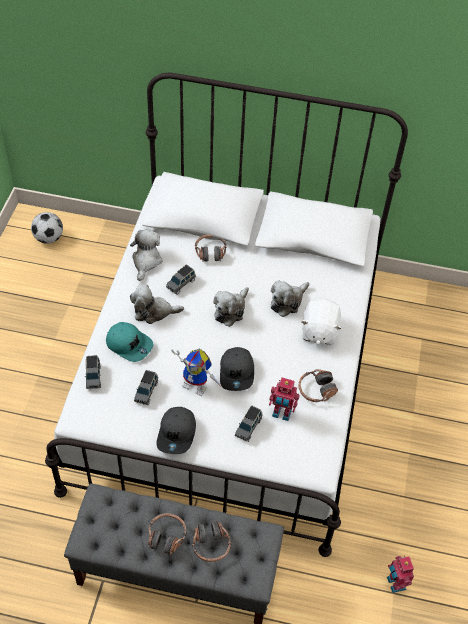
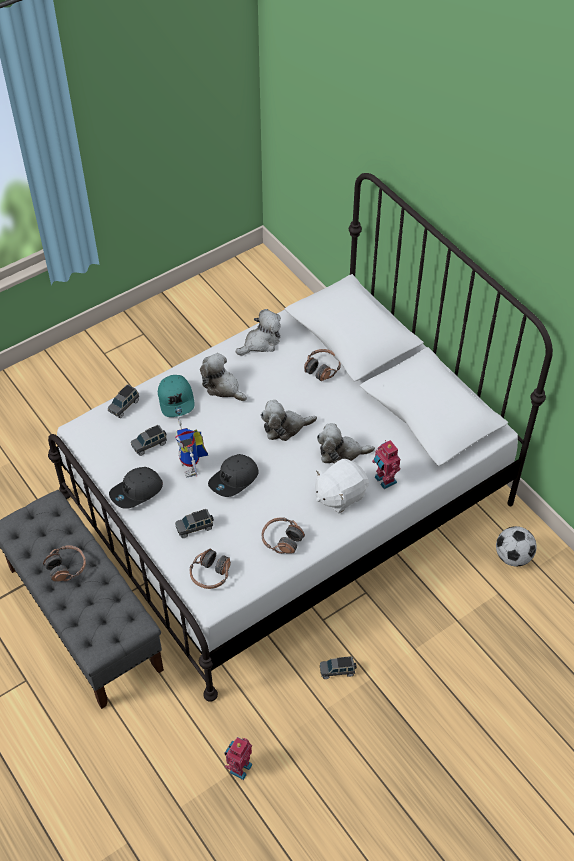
camera: 45 degrees right, 0 degrees up
(49, 238) = (257, 288): football -> football (513, 556)
(181, 284) = (268, 379): grey toy car -> grey toy car (337, 671)
(211, 545) = (90, 598): headphones -> headphones (210, 574)
(281, 414) = (232, 537): toy robot -> toy robot (384, 480)

